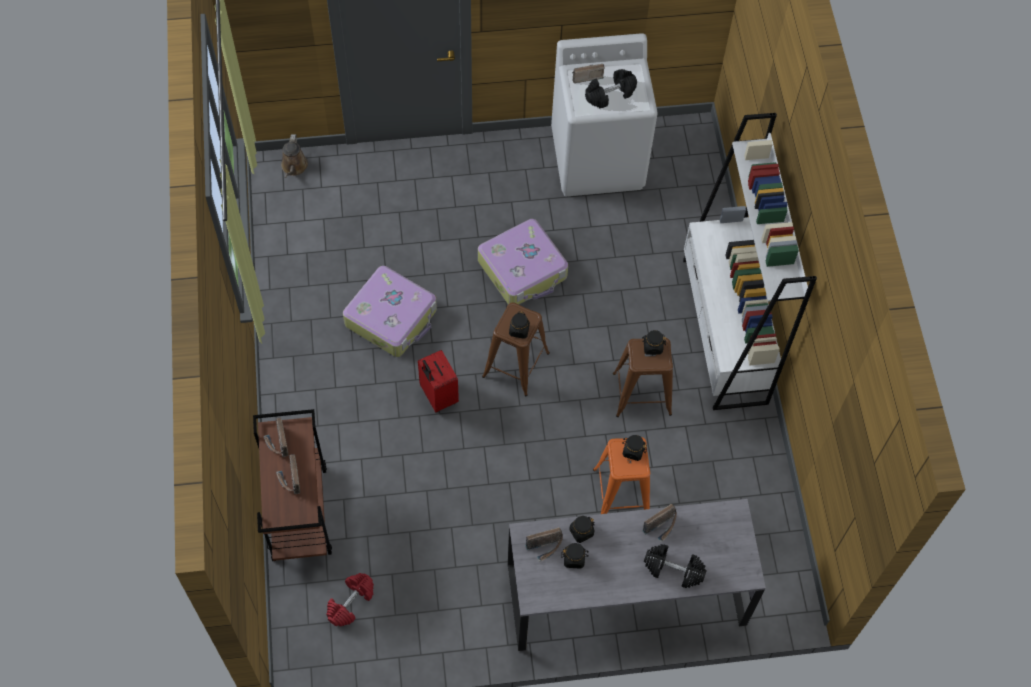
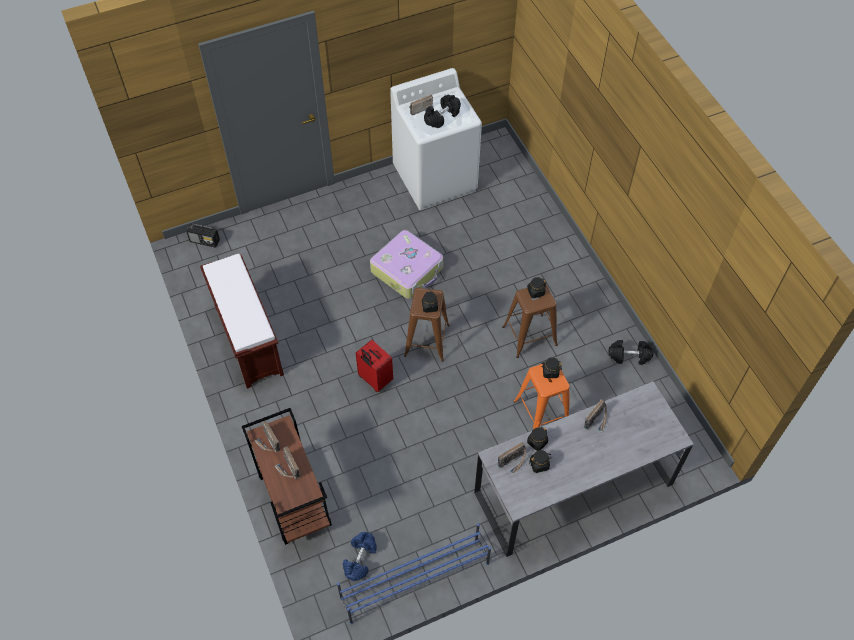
camera: 15 degrees left, 5 degrees down
(294, 167) = (205, 241): brown watering can -> radio
(306, 305) = (247, 339): none -> brown bench
(351, 602) = (360, 559): red dumbbell -> blue dumbbell
(392, 317) = (319, 331): suitcase -> none
(403, 645) = (414, 580): none -> blue shoe rack
(673, 570) = (619, 450): black dumbbell -> black dumbbell (629, 356)
(724, 331) = (573, 274): white bookcase -> none

